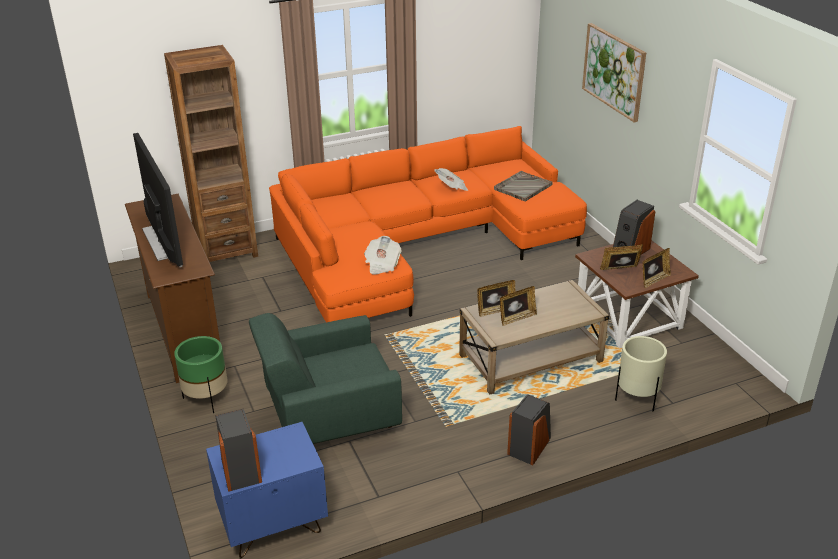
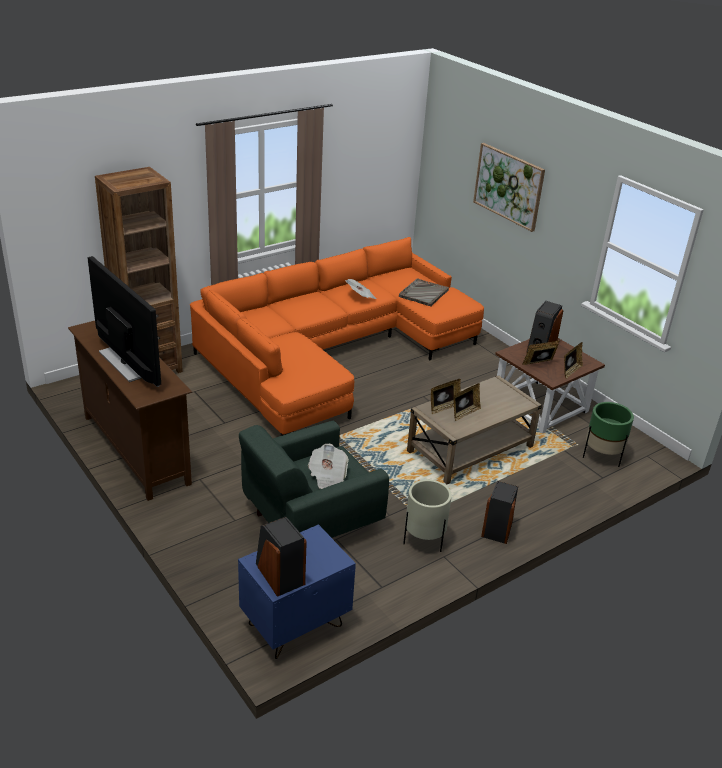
camera: 15 degrees left, 0 degrees up
(206, 399) = (184, 513): green planter -> green planter (602, 456)
(382, 264) = (325, 372): newspaper -> newspaper (327, 476)
(637, 399) = (572, 477): beige planter -> beige planter (424, 540)

